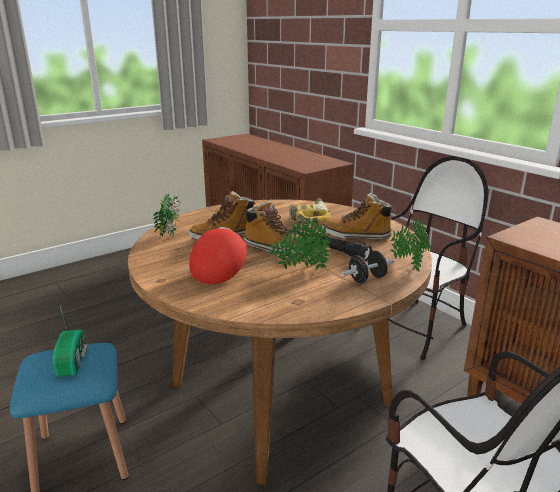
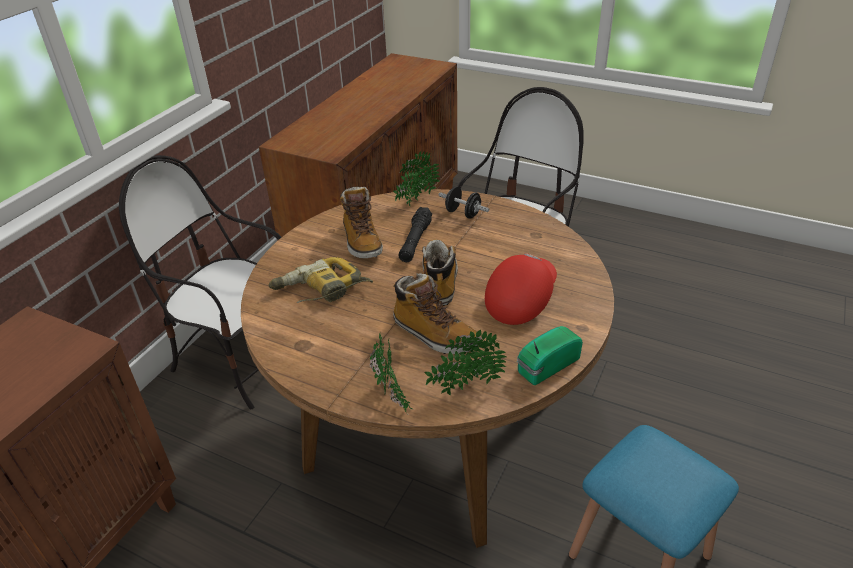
camera: 115 degrees left, 15 degrees up
(73, 360) = (652, 469): radio -> radio (545, 366)
(220, 268) = (520, 299): red cap -> red cap turned 135 degrees clockwise
(300, 269) = (474, 252): potted plant -> potted plant (392, 399)

